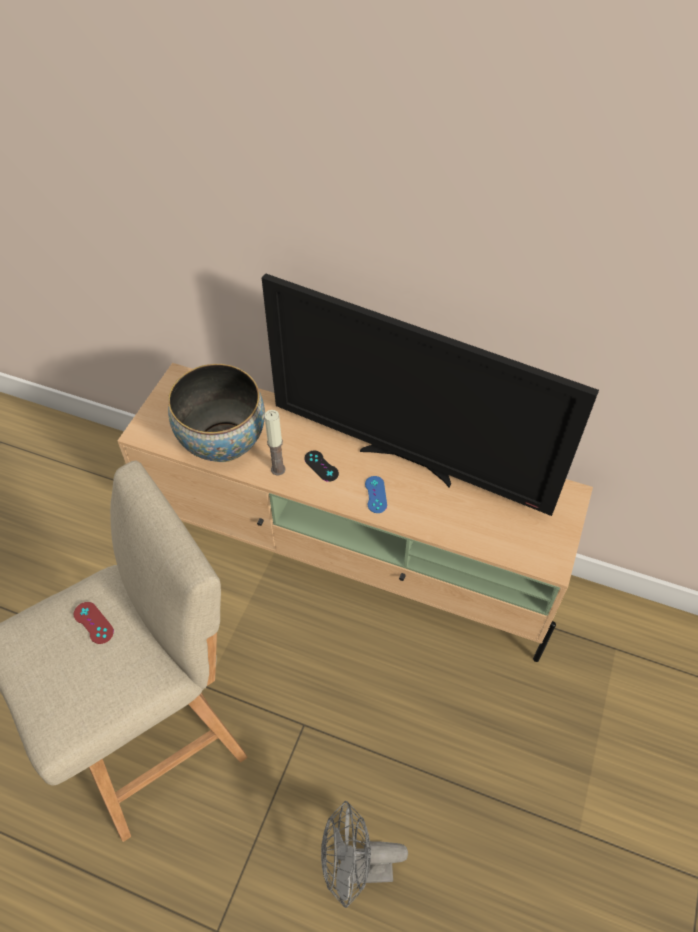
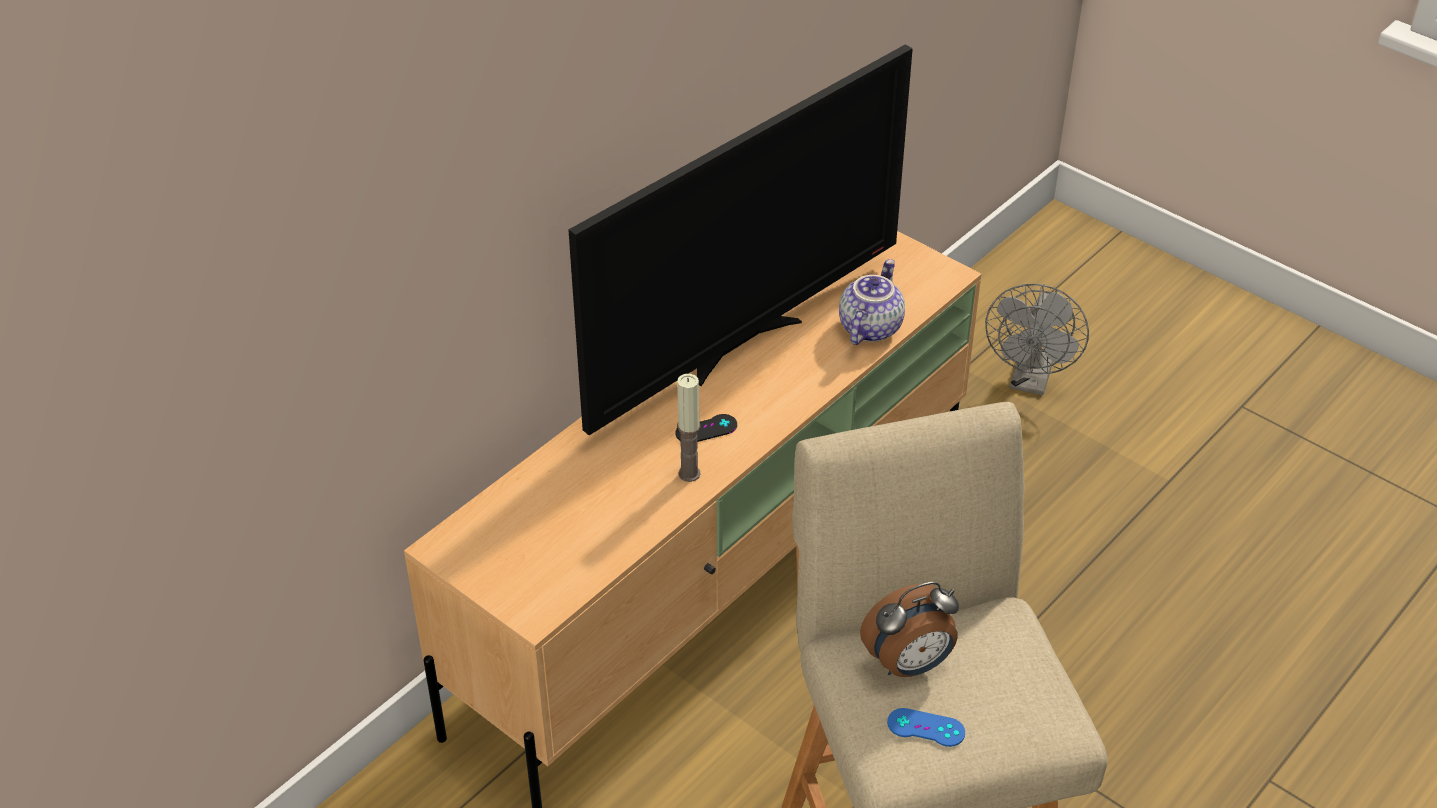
camera: 70 degrees left, 10 degrees down
(93, 623) = (909, 664): red game controller -> alarm clock
(223, 443) = (610, 521): bowl -> none
(356, 868) = (1160, 695): grey fan -> grey fan (1030, 381)
(376, 494) = (780, 390): blue game controller -> blue game controller (926, 728)
(465, 528) = (869, 327): none -> teapot

